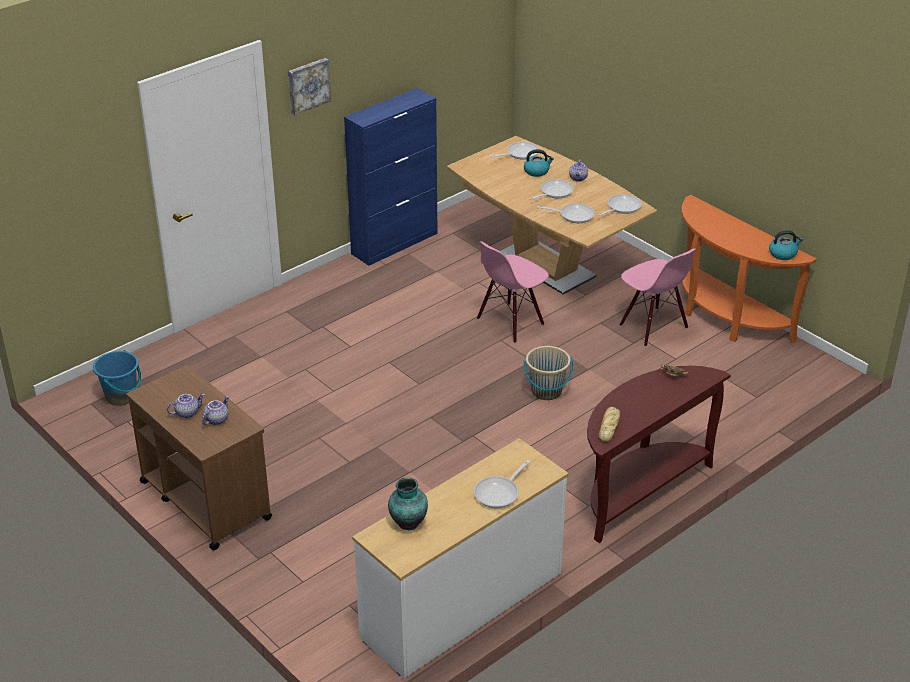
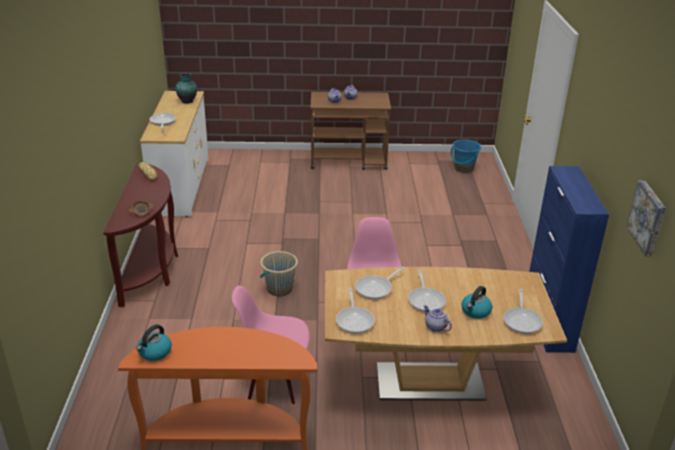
camera: 130 degrees right, 5 degrees down
(308, 85) = (578, 108): picture -> picture (648, 218)

